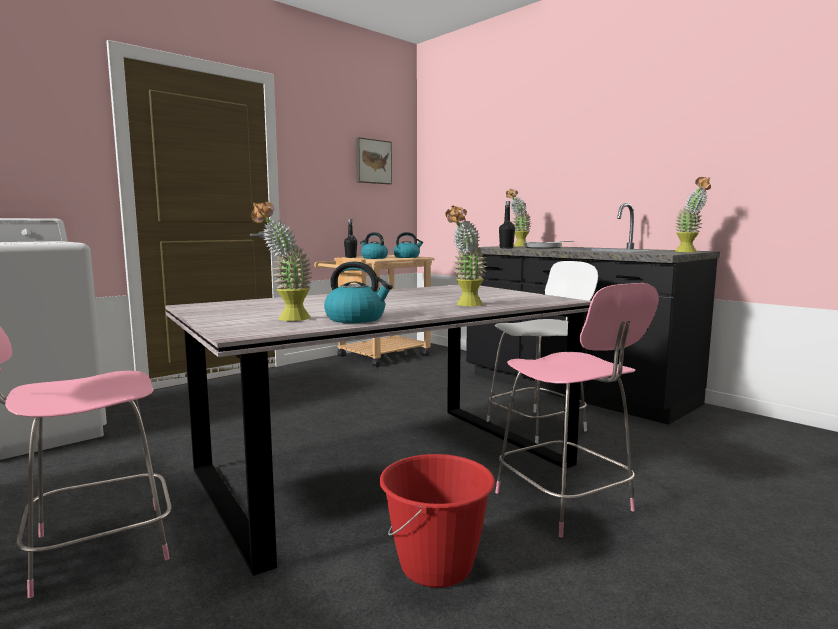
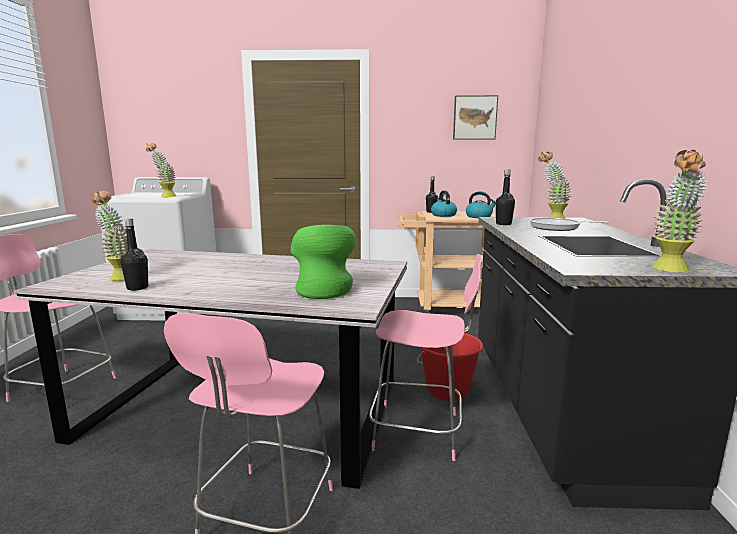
camera: 45 degrees right, 5 degrees up
(356, 319) = (137, 288): kettle -> black bottle
(437, 566) = (104, 501): red bucket -> red bucket (448, 391)
(465, 305) = (256, 291): potted plant -> potted plant (164, 196)
(504, 298) = (323, 290): none -> green vase
(538, 427) = (420, 432): white chair -> pink chair

